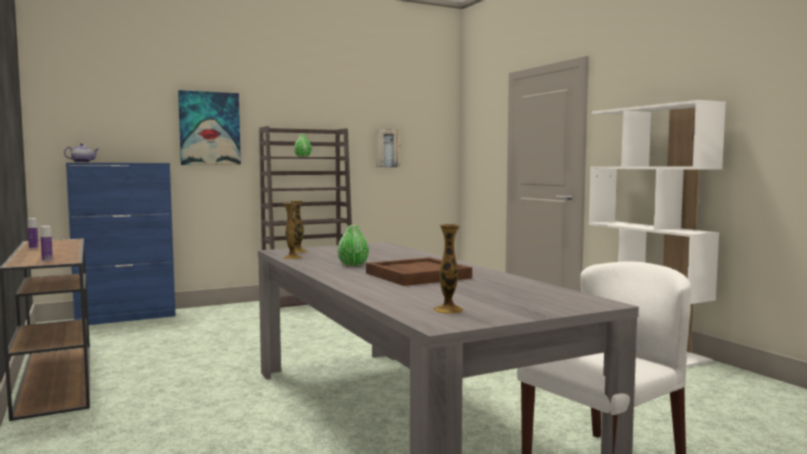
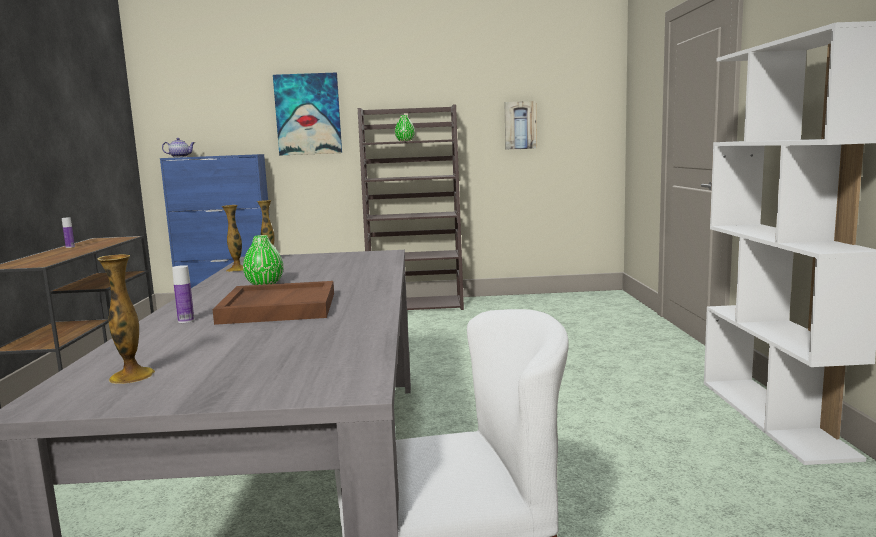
camera: 25 degrees right, 5 degrees up
(47, 260) = (31, 263): bottle -> bottle (186, 321)

